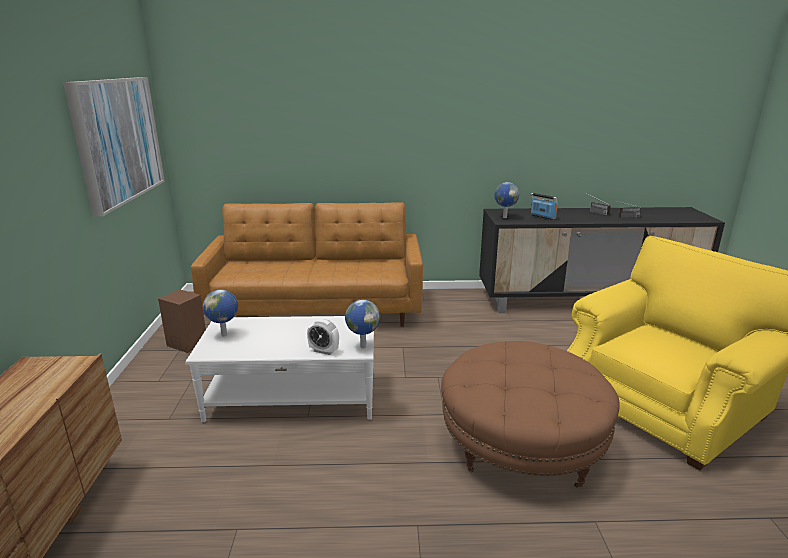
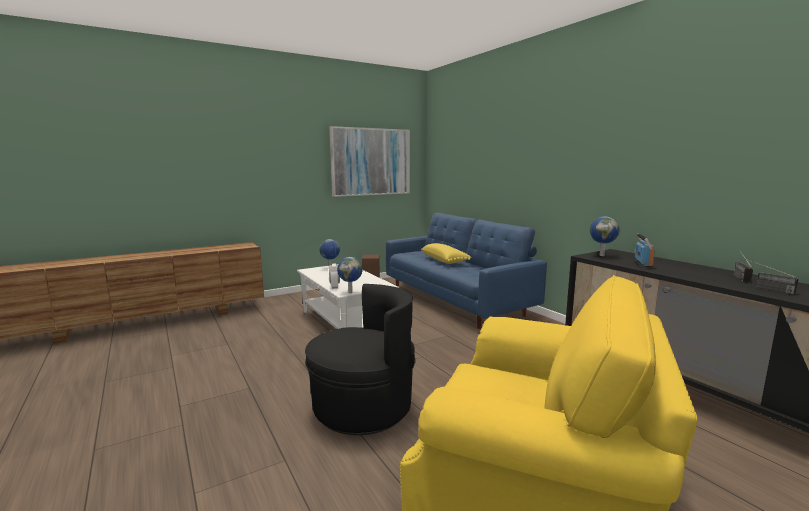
camera: 60 degrees right, 10 degrees down
(301, 266) = (445, 261): none -> yellow pillow
(316, 310) = (456, 300): brown sofa -> blue sofa
(521, 445) = (362, 408): brown ottoman -> black armchair

